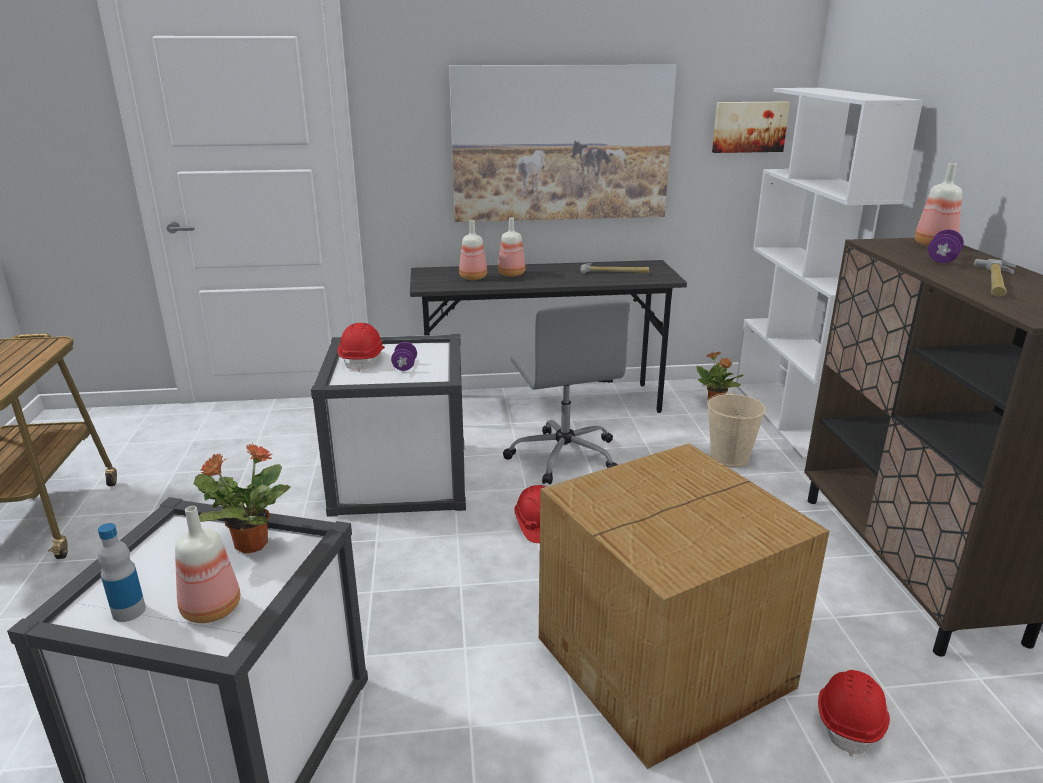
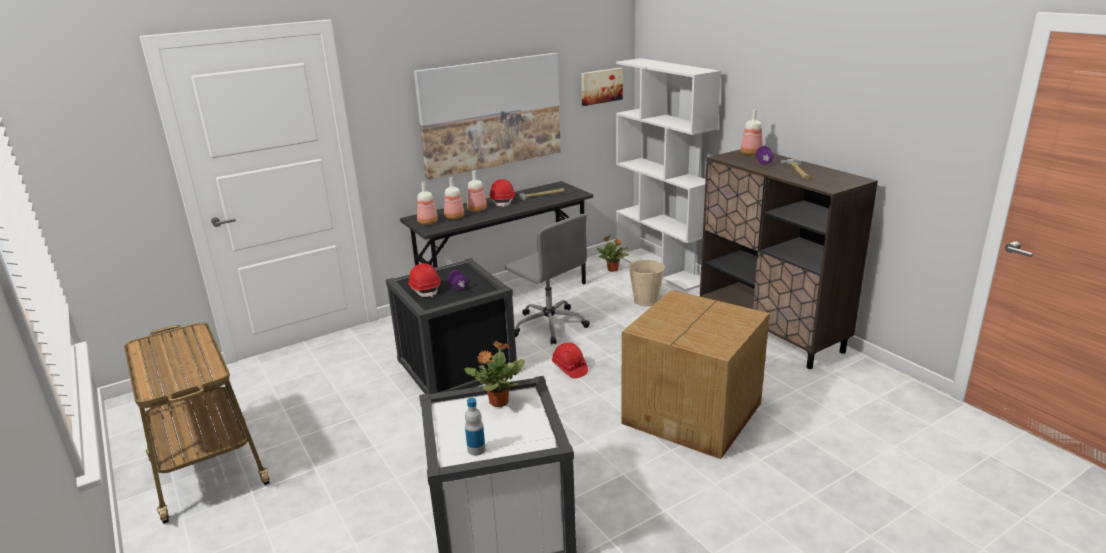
camera: 25 degrees left, 0 degrees up
(212, 610) = (520, 434): bottle -> bottle (428, 222)
(401, 477) = (456, 366): white storage box -> black storage box
(850, 721) = (791, 409): red hard hat -> red hard hat (503, 201)

